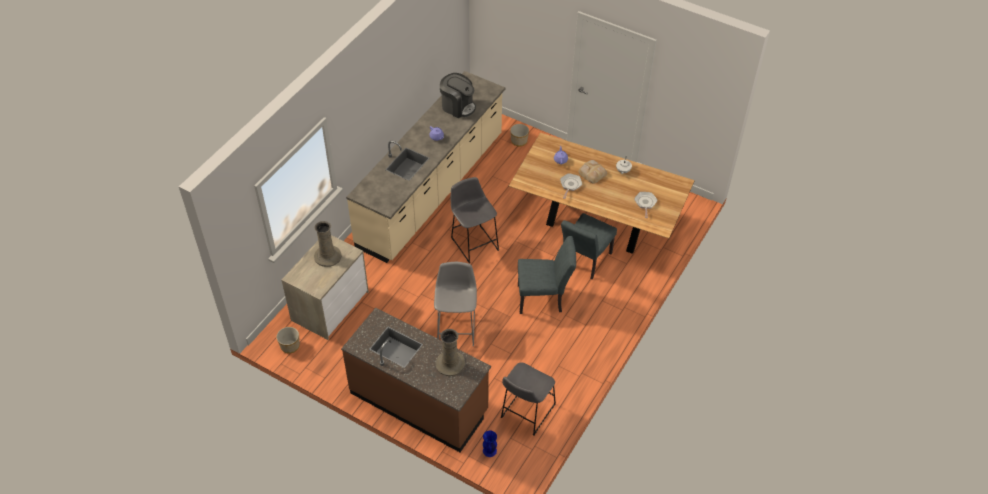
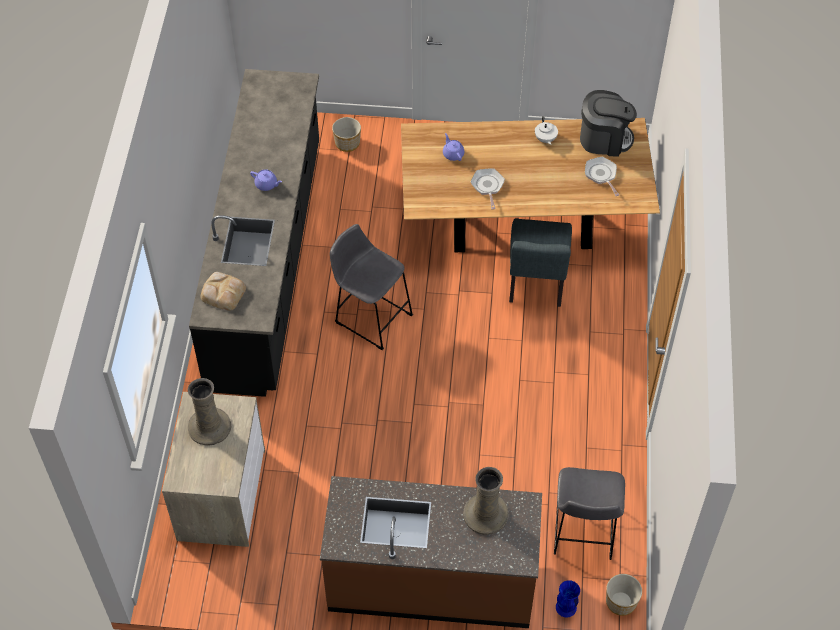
camera: 25 degrees left, 5 degrees up
(290, 346) = (199, 580): planter -> planter (621, 602)
(432, 191) = (267, 263): beige counter -> black counter
(456, 327) = (419, 450): grey stool -> none
(457, 106) = (268, 127): coffee machine -> coffee machine (604, 139)
(544, 298) = (513, 360): grey chair -> none
(592, 173) = (506, 157): bread -> bread (222, 292)

